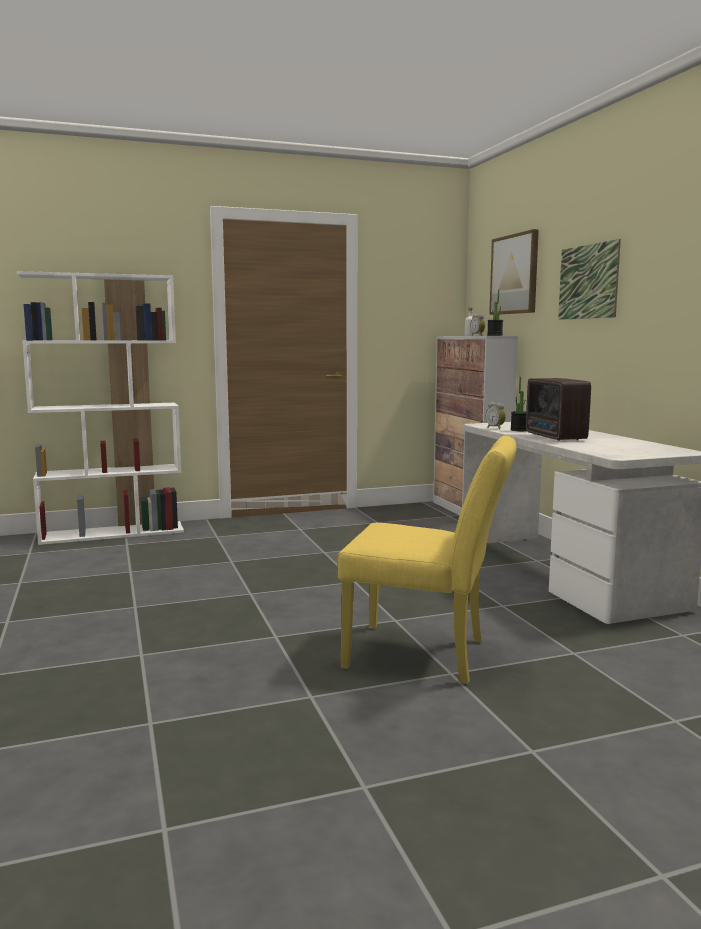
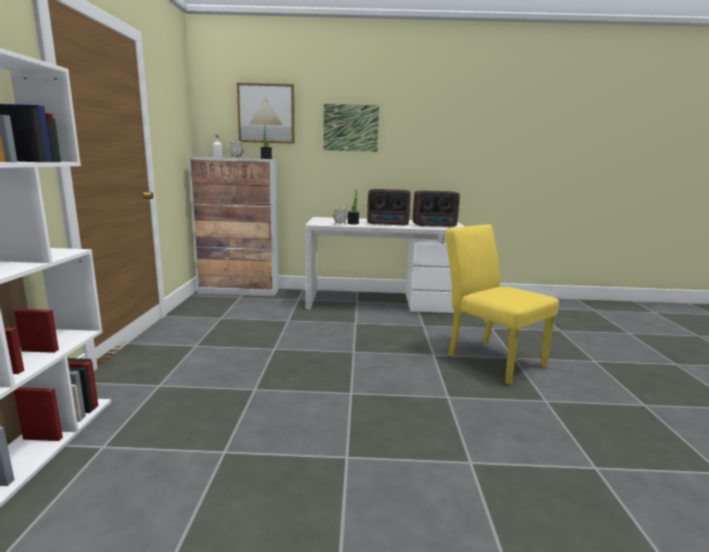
camera: 70 degrees left, 5 degrees up
(427, 655) = (489, 358): yellow chair -> yellow chair turned 75 degrees counterclockwise
(605, 448) = (435, 226): none -> radio

